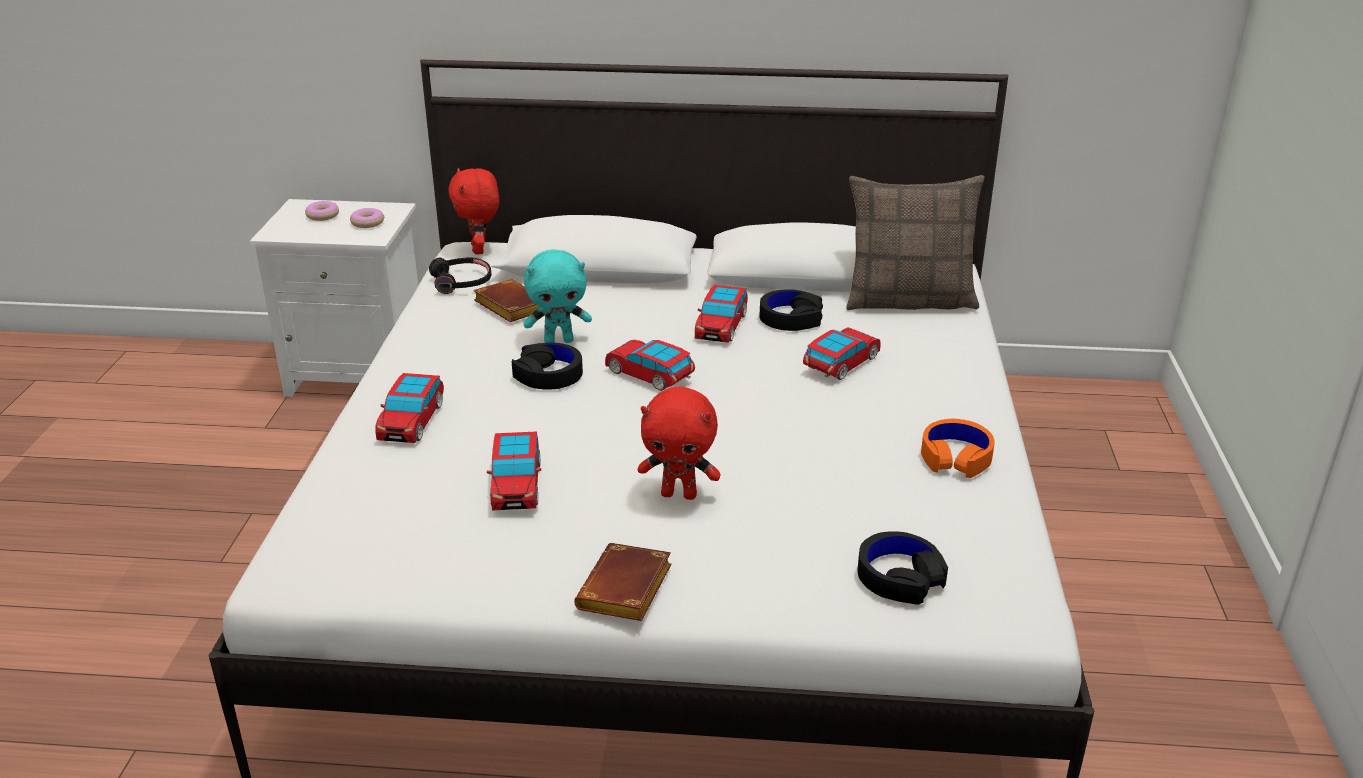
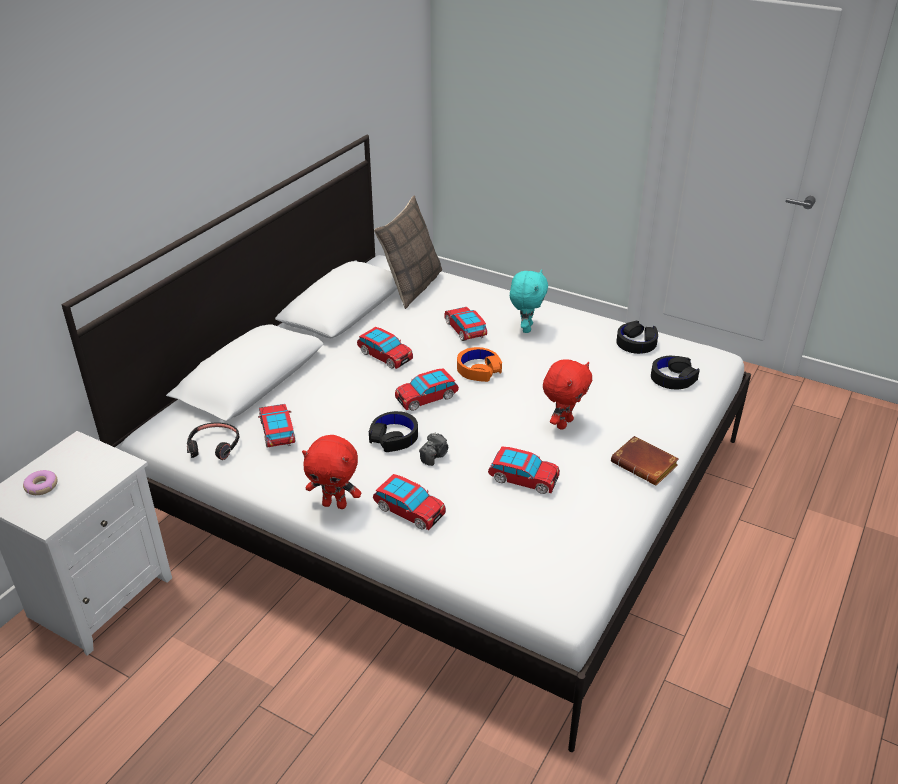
camera: 65 degrees left, 5 degrees up
(368, 223) = (89, 463): donut -> none
(480, 250) = (163, 426): red plush toy -> red plush toy (335, 504)
(509, 307) = (278, 433): brown book -> toy car
(529, 411) = (434, 455): none -> camera
(559, 341) = (348, 423): turquoise plush toy -> turquoise plush toy (526, 328)
(790, 318) = (398, 330): black headphones -> black headphones (636, 343)
(955, 457) = (581, 328): orange headphones -> orange headphones (478, 370)

